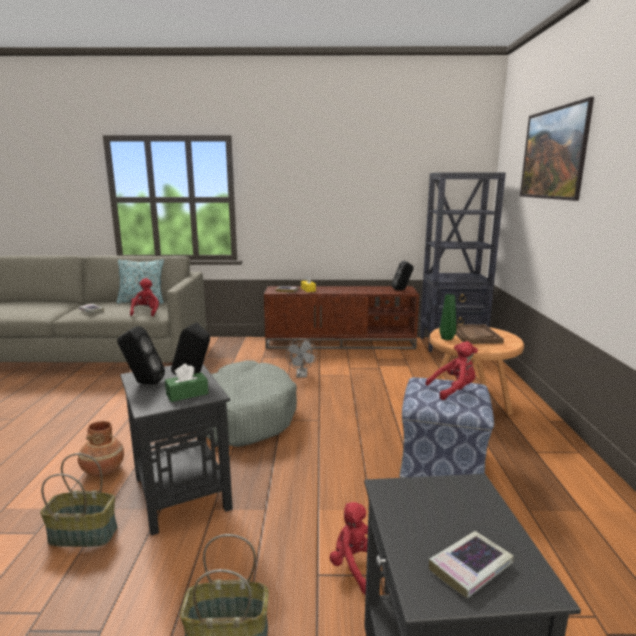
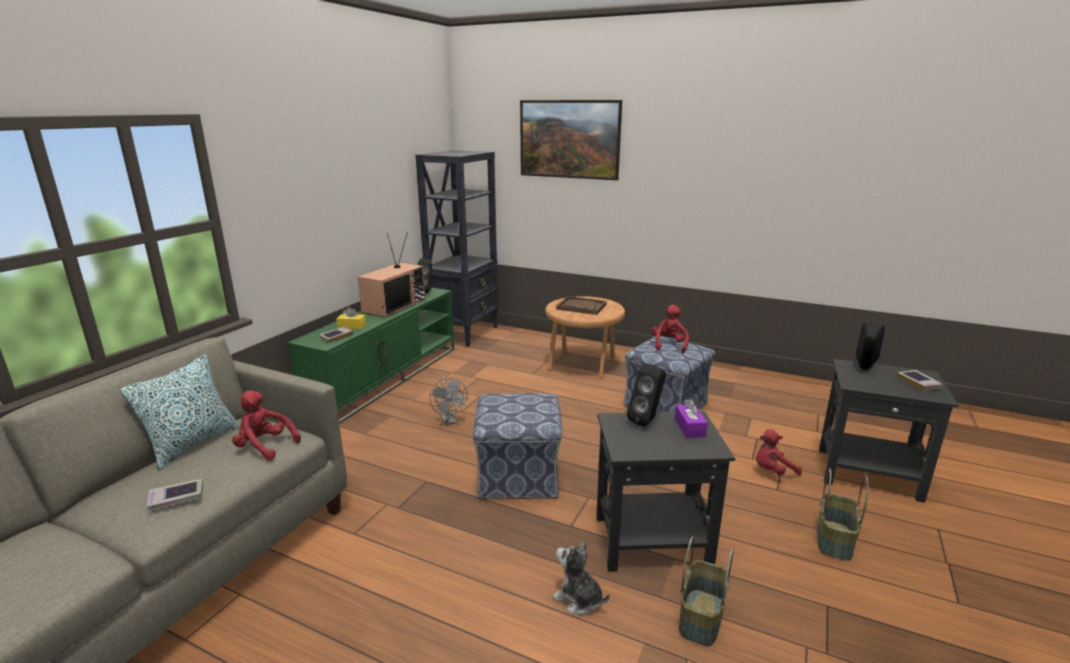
camera: 65 degrees left, 5 degrees up
(103, 470) = (578, 599): brown vase -> plush toy
(143, 383) = (650, 448): black speaker -> black speaker (864, 369)
(187, 394) = (689, 427): green tissue box -> purple tissue box
(245, 416) = (519, 476): grey dog bed -> ottoman
(302, 375) = (449, 421): grey fan -> grey fan turned 45 degrees clockwise
(340, 342) = (385, 377): brown tv stand -> green tv stand
(359, 289) = (394, 305): none -> television
(447, 338) = (579, 316): green vase -> none

